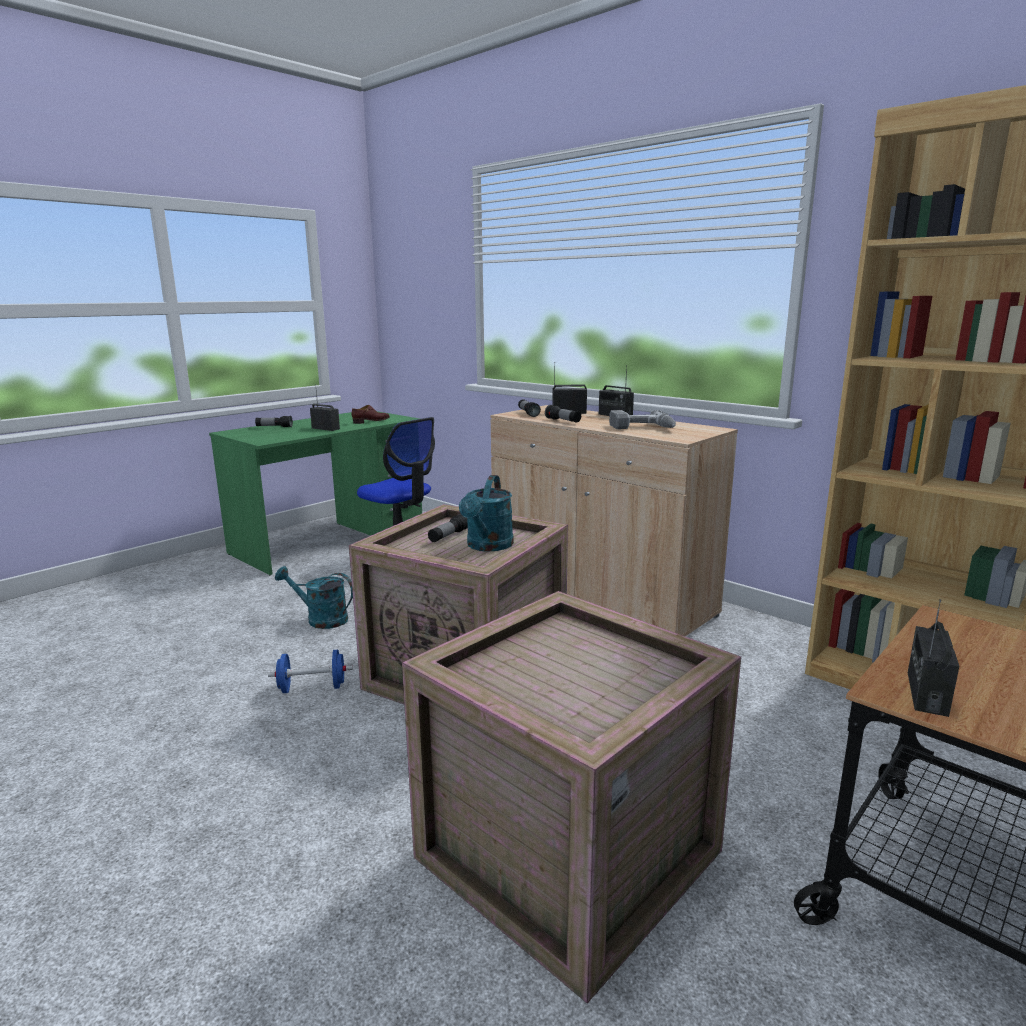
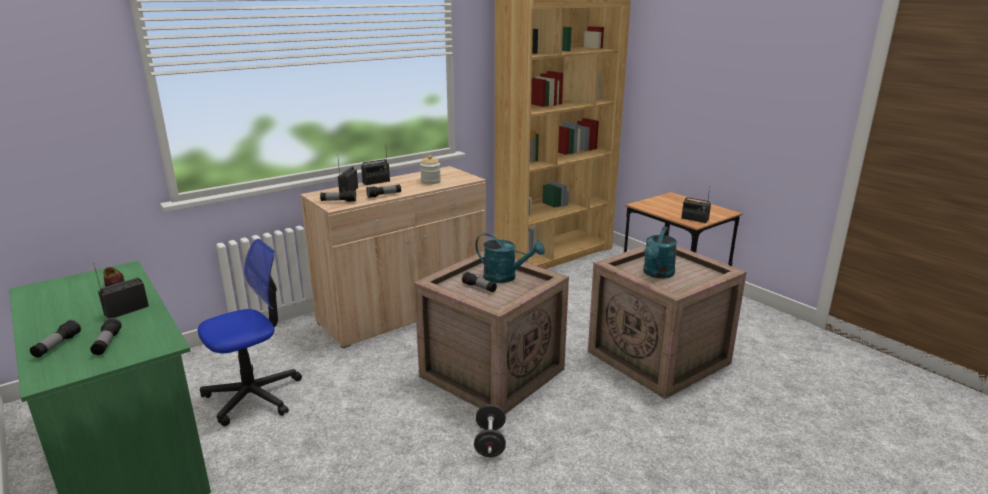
camera: 80 degrees left, 5 degrees up
(272, 433) = (107, 343): none -> flashlight
(312, 688) = (490, 442): blue dumbbell -> black dumbbell
(321, 619) = (363, 445): turquoise watering can -> turquoise watering can (657, 274)
(642, 428) = (430, 181): power drill -> jar

